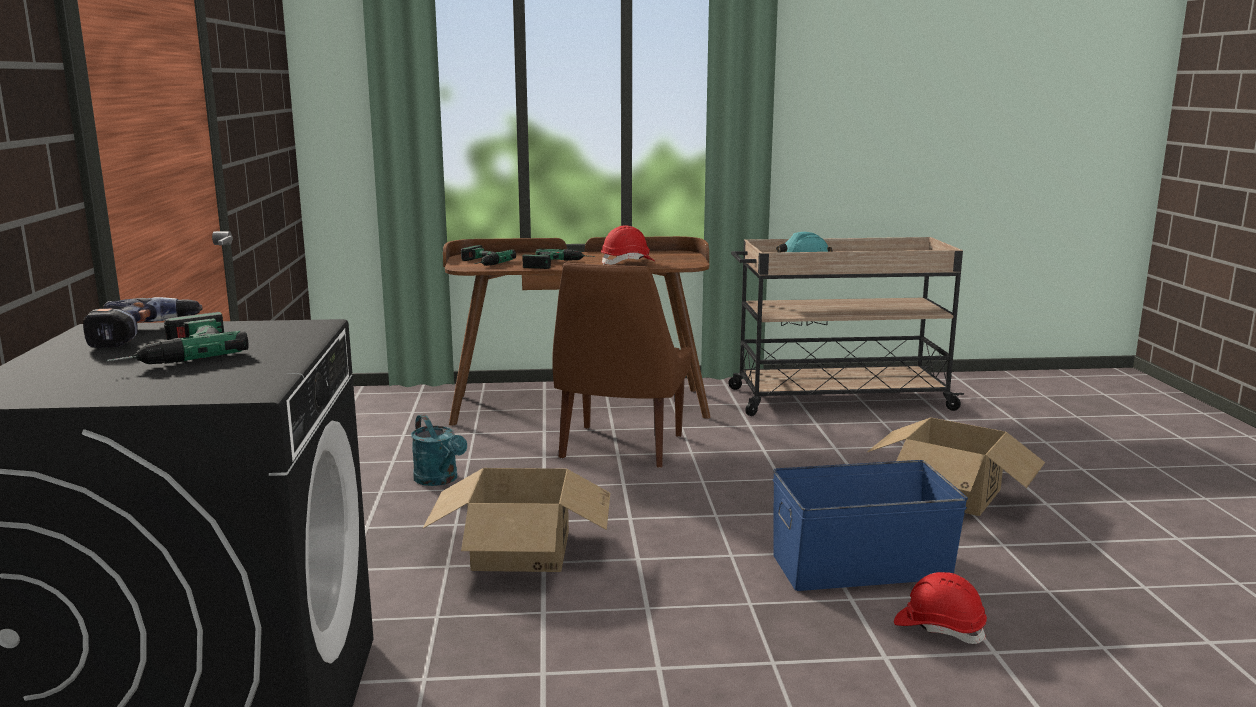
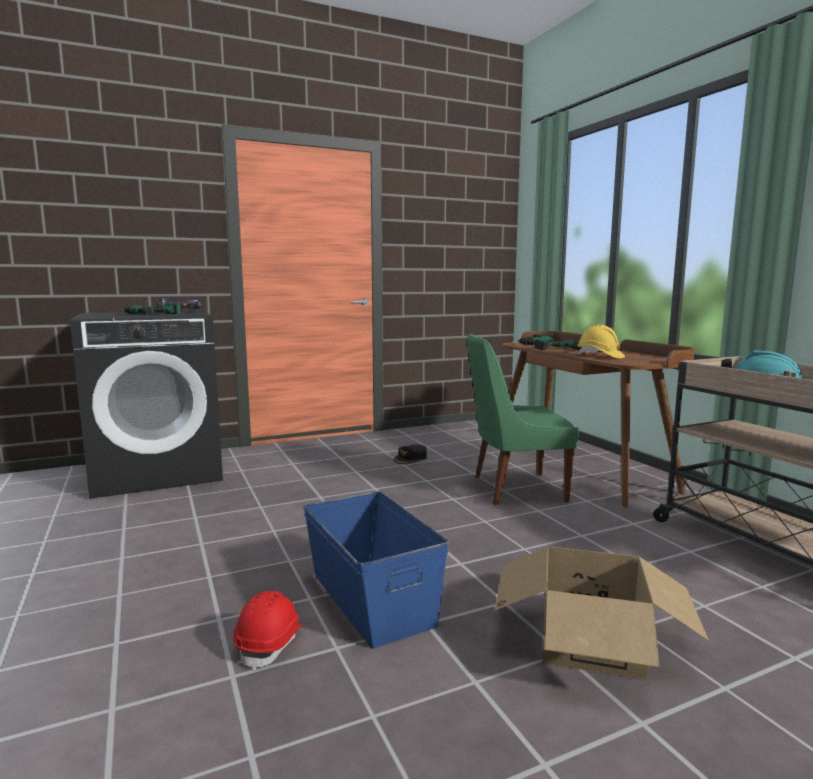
camera: 70 degrees right, 5 degrees down
(439, 480) = (410, 458): turquoise watering can -> black cap
(521, 550) = (333, 490): cardboard box -> none
(620, 448) = (514, 489): brown chair -> green chair
(628, 263) = (600, 356): red hard hat -> yellow hard hat

